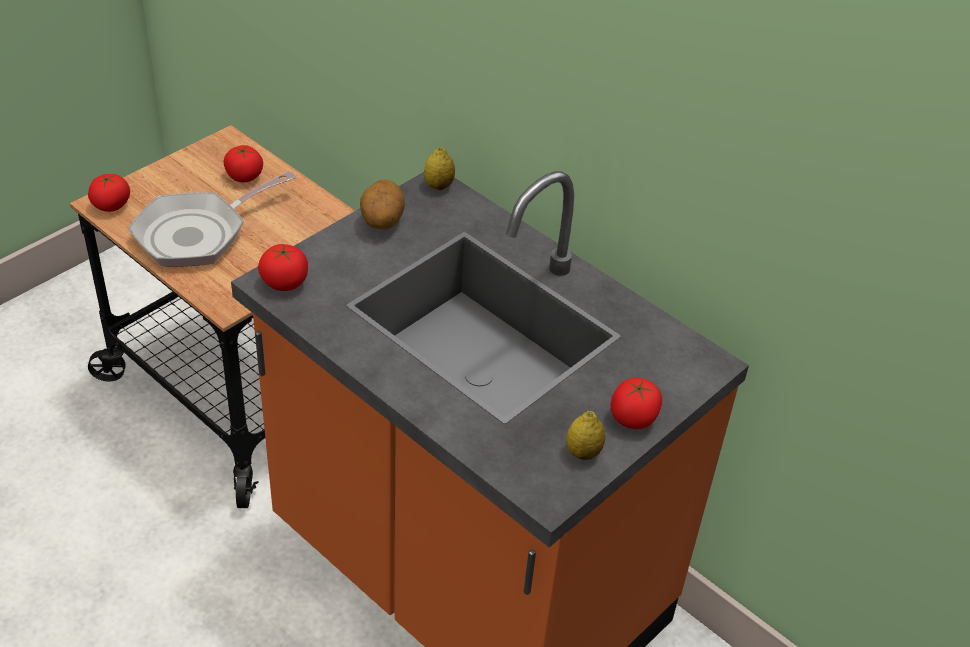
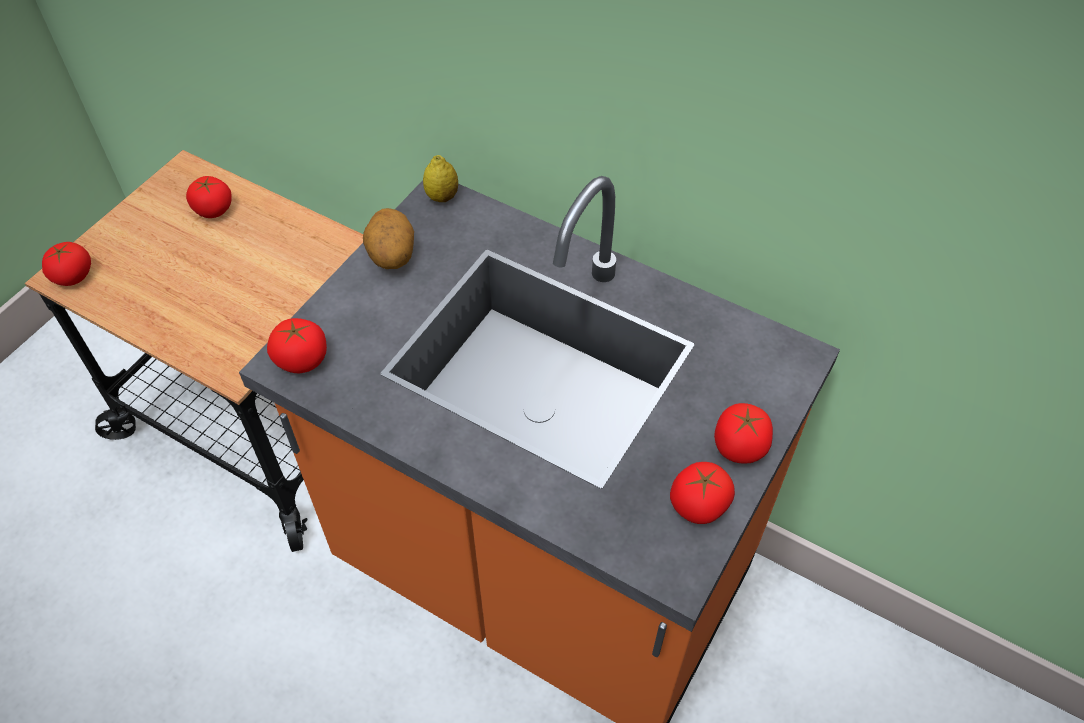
camera: 10 degrees left, 10 degrees up
(198, 234) = (180, 291): frying pan -> none
(583, 452) = (699, 505): lemon -> tomato

